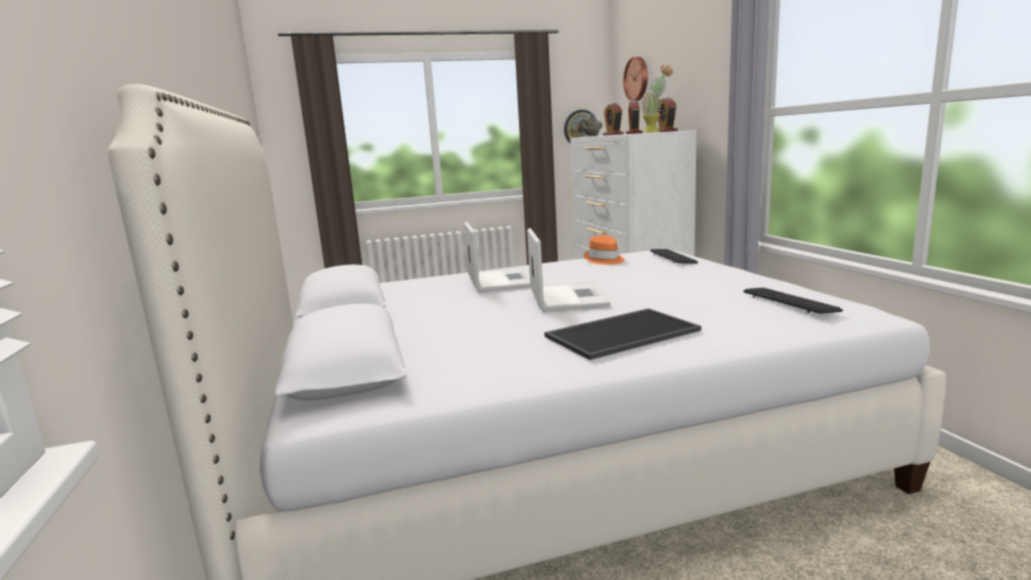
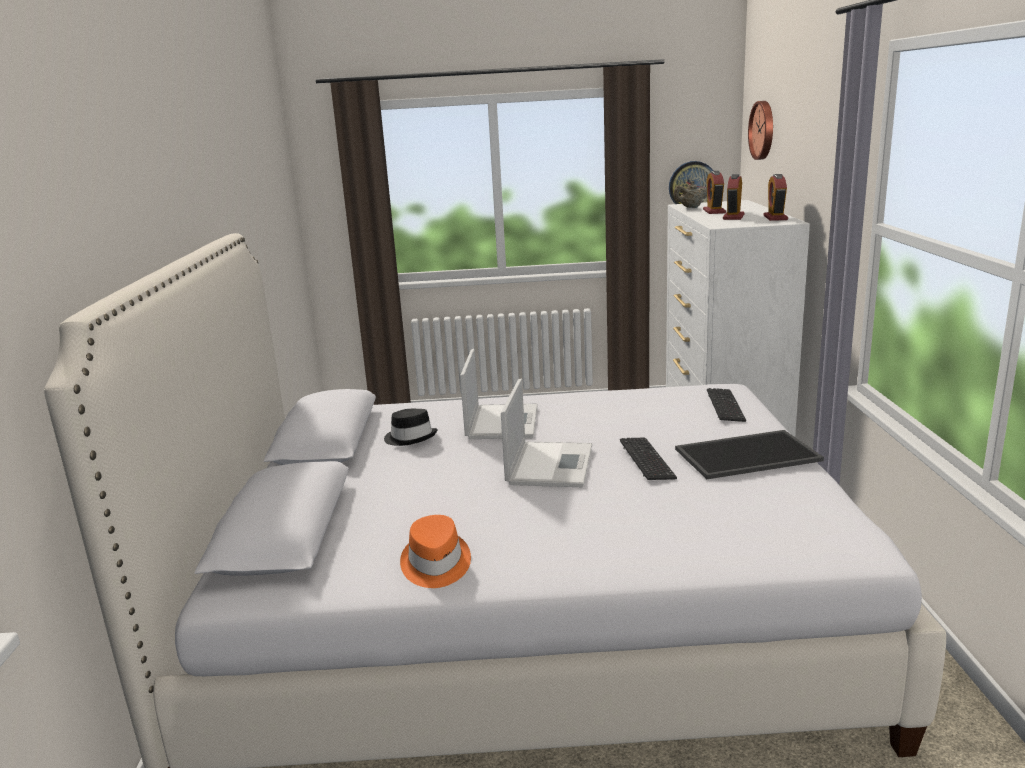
camera: 15 degrees right, 5 degrees up
(424, 296) = (410, 437): none -> black hat
(604, 260) = (644, 398): orange hat -> orange hat (435, 564)
(622, 332) = (562, 532): tray -> tray (747, 454)
(656, 132) = (754, 223): potted plant -> none
(789, 302) = (780, 515): keyboard -> keyboard (646, 460)

